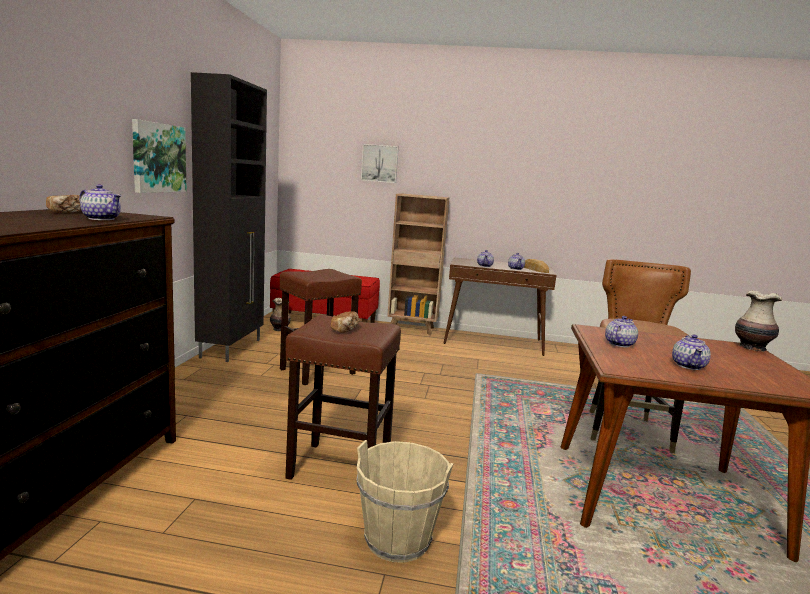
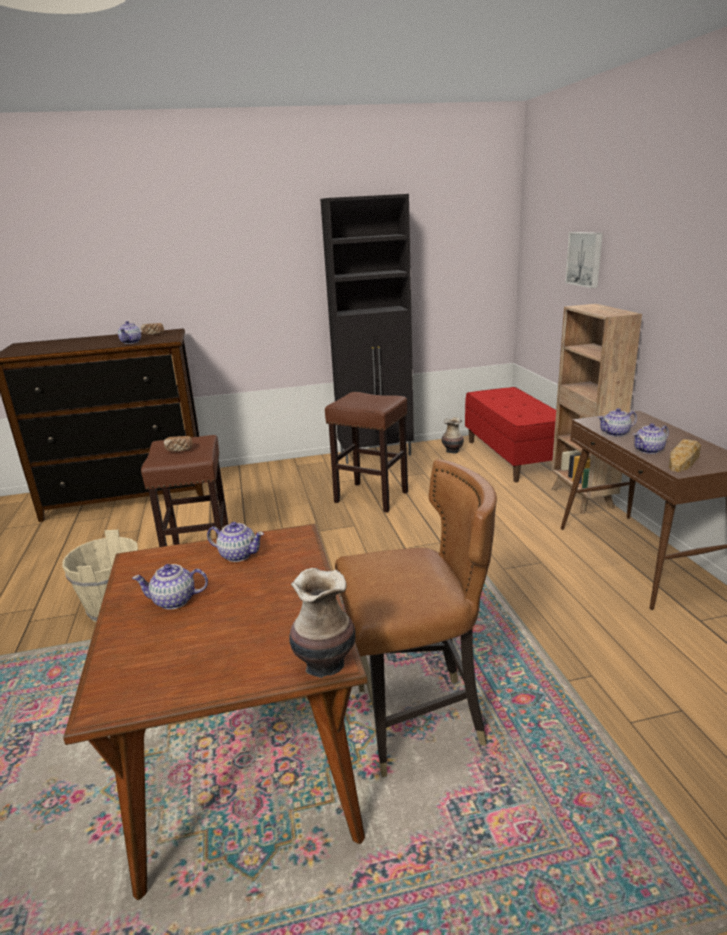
camera: 70 degrees right, 10 degrees up
(158, 158) = (282, 282): picture -> none

